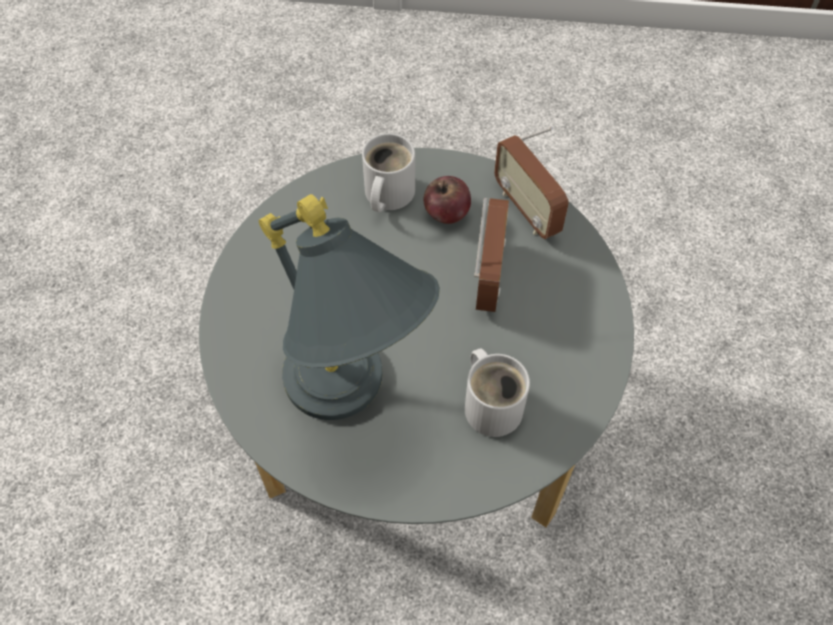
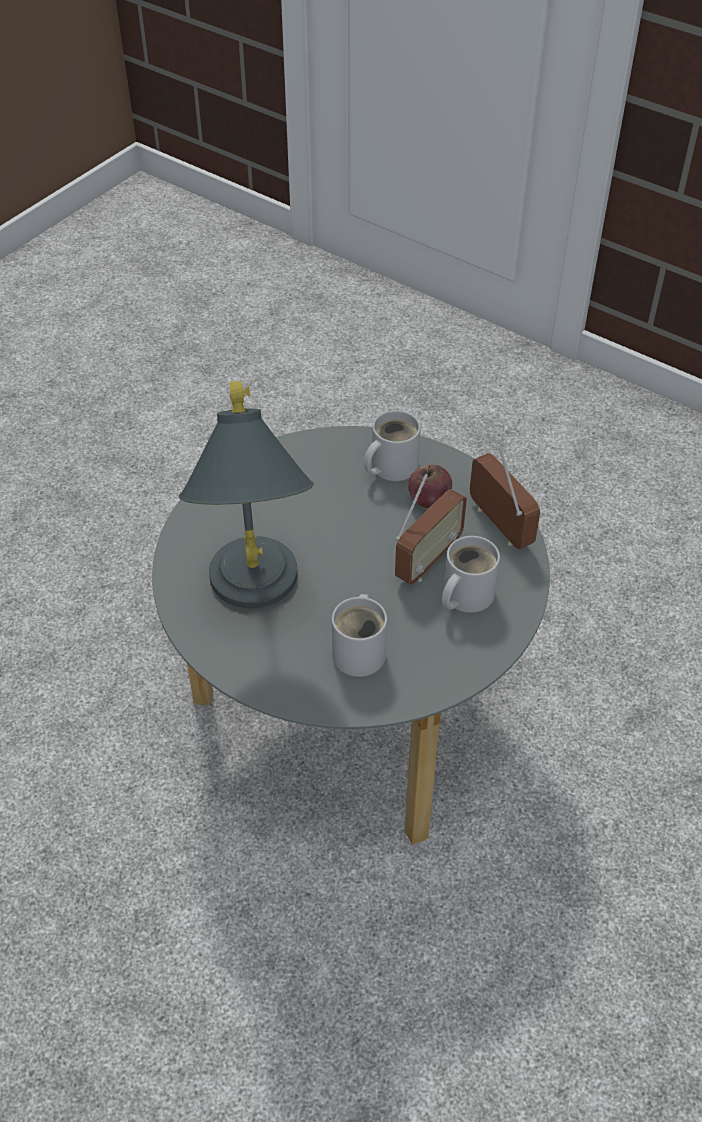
camera: 30 degrees right, 10 degrees down
(527, 209) = (499, 525): radio -> radio turned 150 degrees clockwise
(545, 297) = (464, 595): none -> white mug

